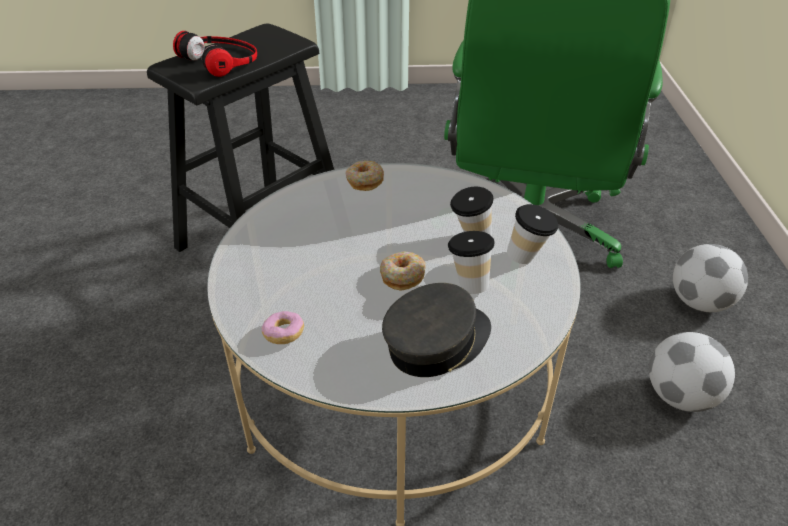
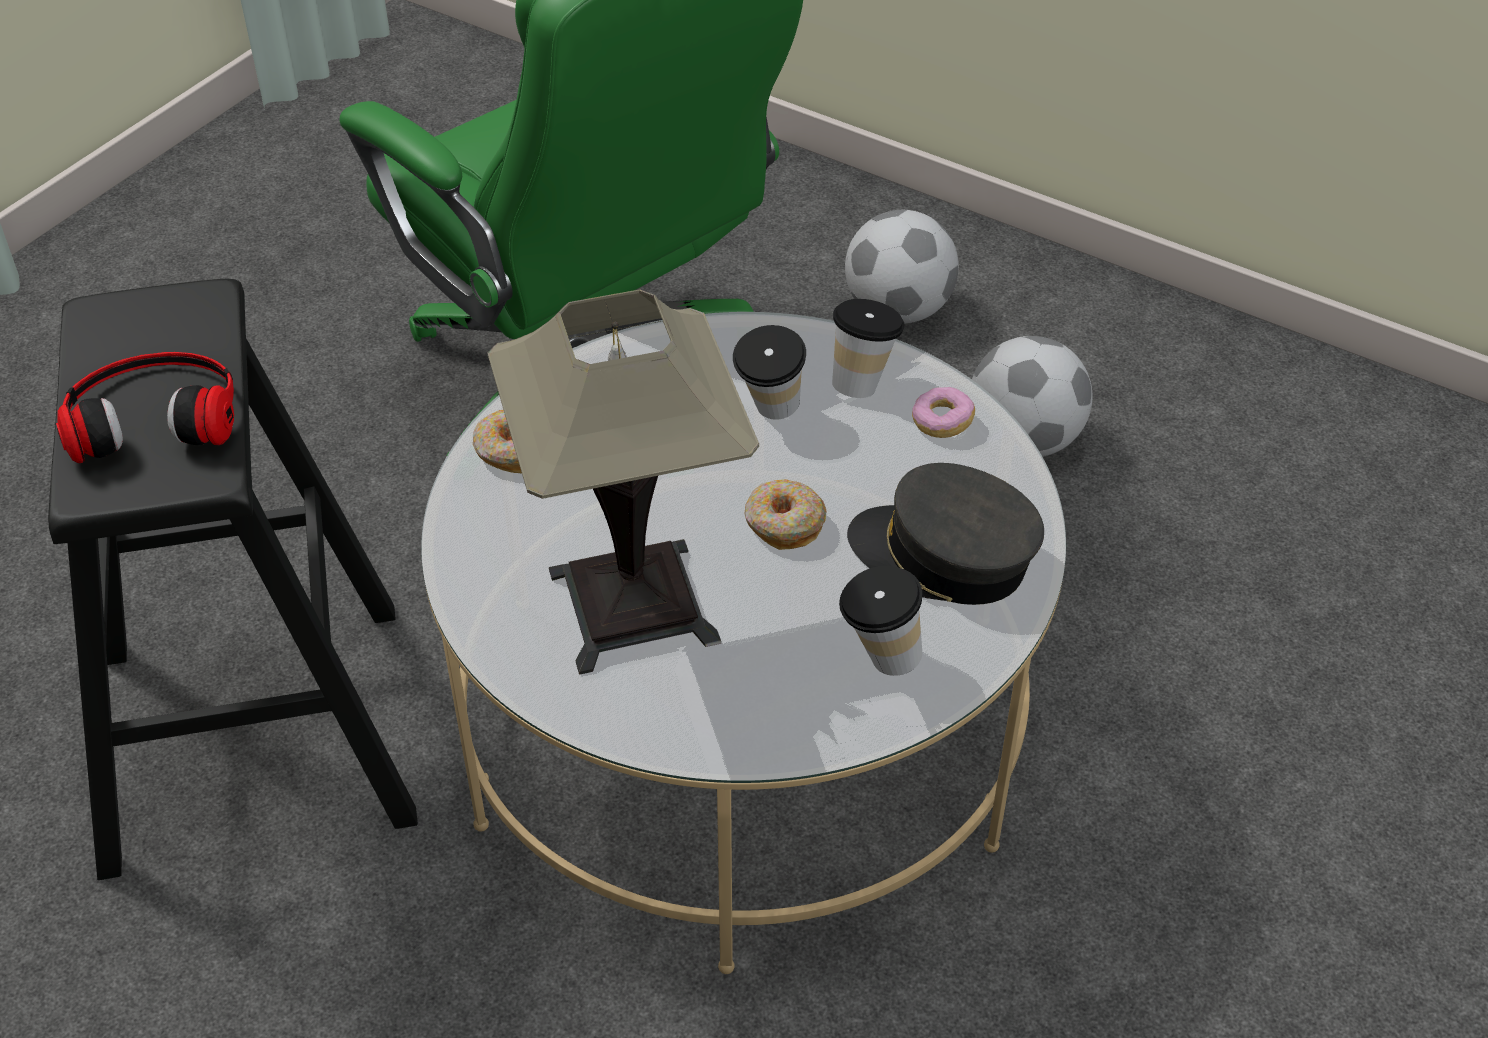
camera: 55 degrees left, 5 degrees up
(284, 334) = (791, 707): donut -> donut (942, 423)
(305, 254) = (632, 605): none -> table lamp
(437, 343) = (943, 557): grey cap -> grey cap turned 60 degrees counterclockwise
(468, 283) = (858, 466): cup -> cup (878, 659)

